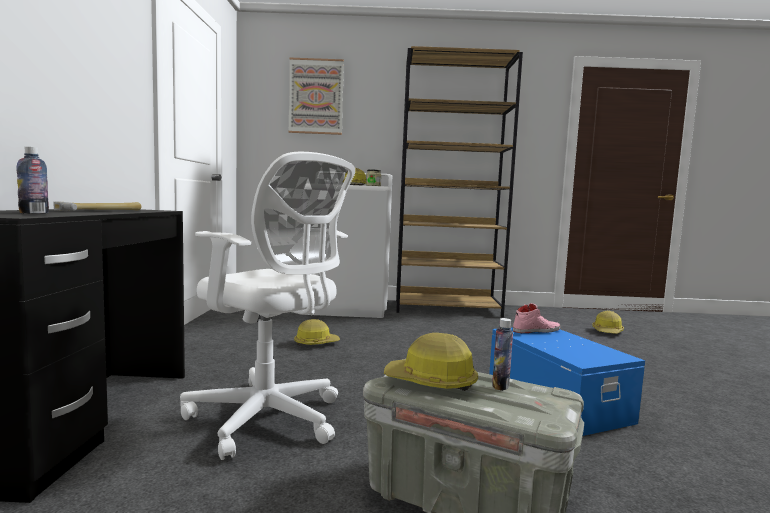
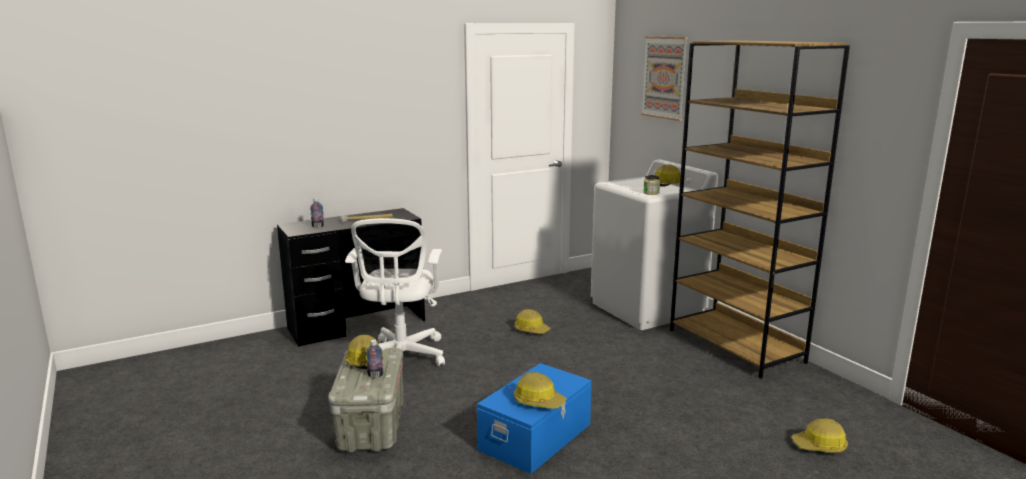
camera: 60 degrees right, 10 degrees up
(536, 330) = (559, 378): pink shoe -> none
(587, 346) = (538, 401): none -> hard hat

